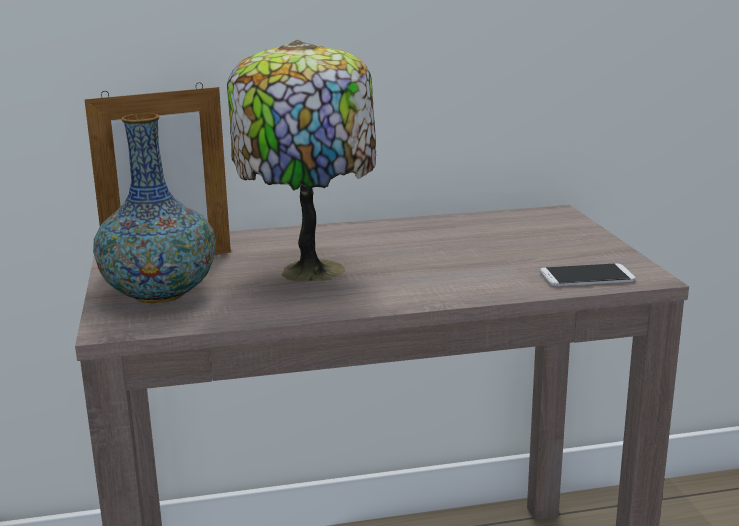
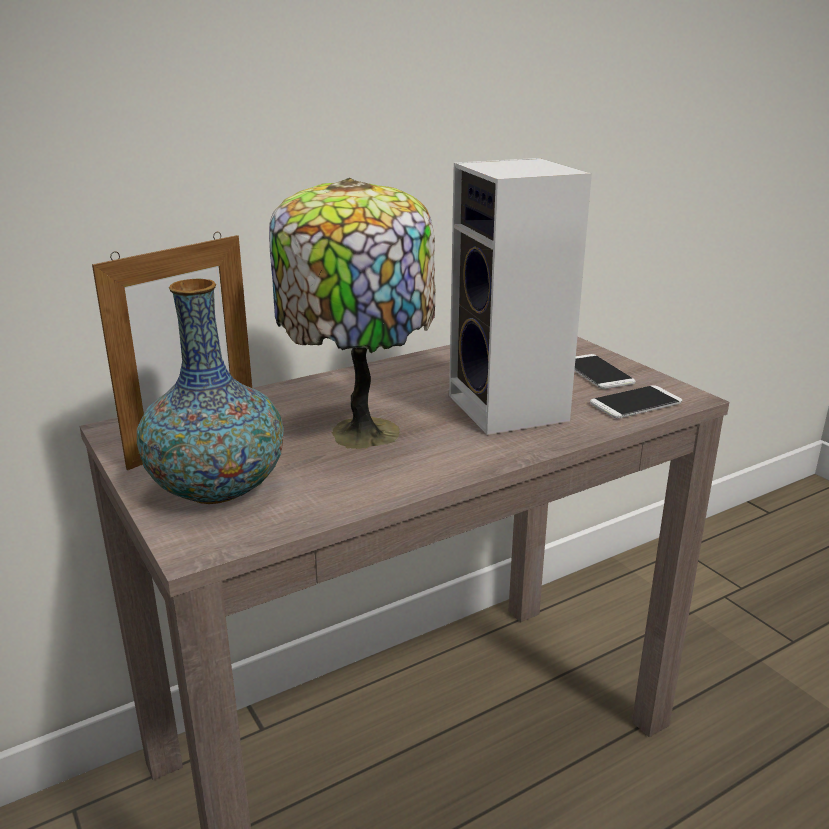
camera: 20 degrees left, 5 degrees up
(460, 268) = (512, 409): none -> speaker
(575, 248) = (597, 372): none -> phone

